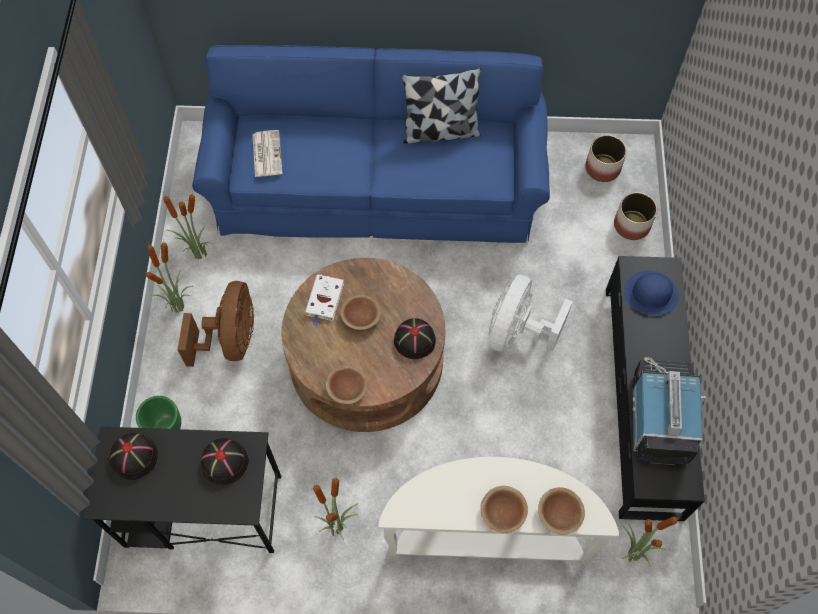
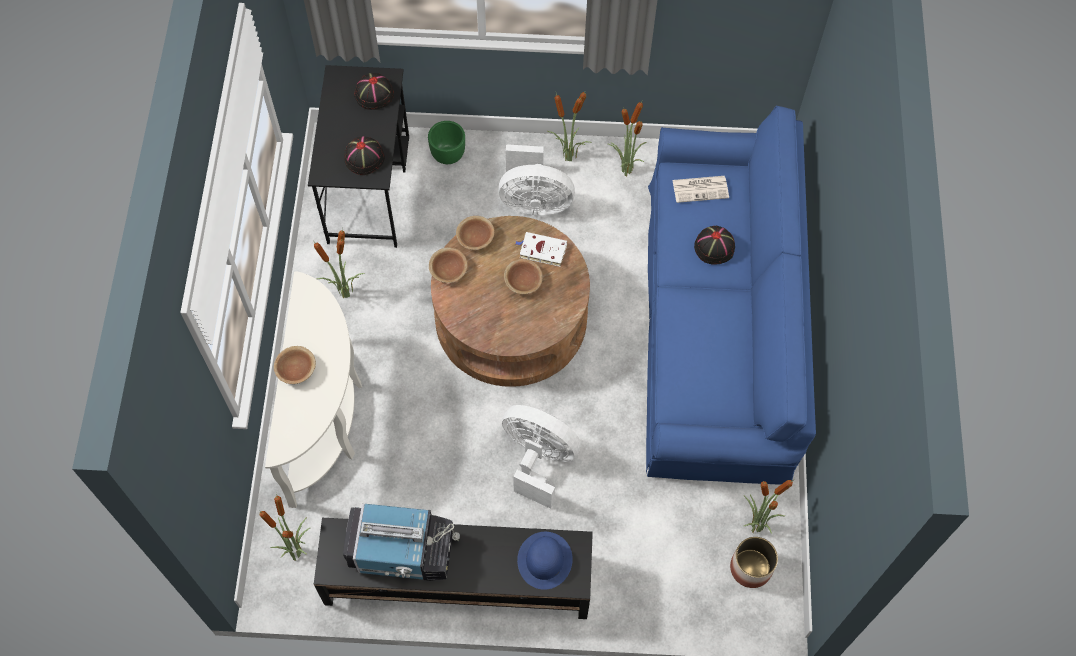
camera: 90 degrees right, 0 degrees up
(231, 339) = (534, 201): brown fan -> white fan
(414, 339) = (497, 328): black hat -> black hat (714, 247)
(440, 131) = (738, 350): pillow -> none
(559, 514) = (290, 417): brown bowl -> brown bowl (475, 238)
(565, 162) = (756, 525): none -> potted plant
(631, 225) = (673, 592): planter -> none

